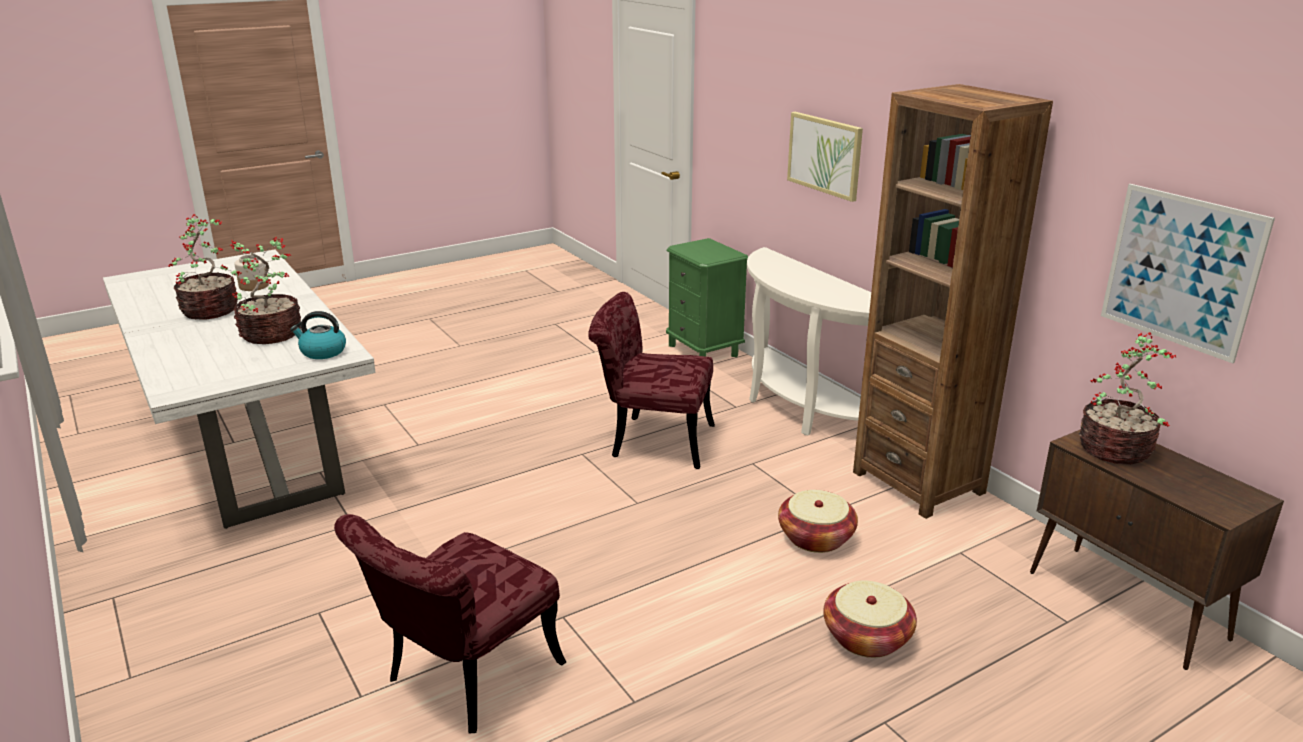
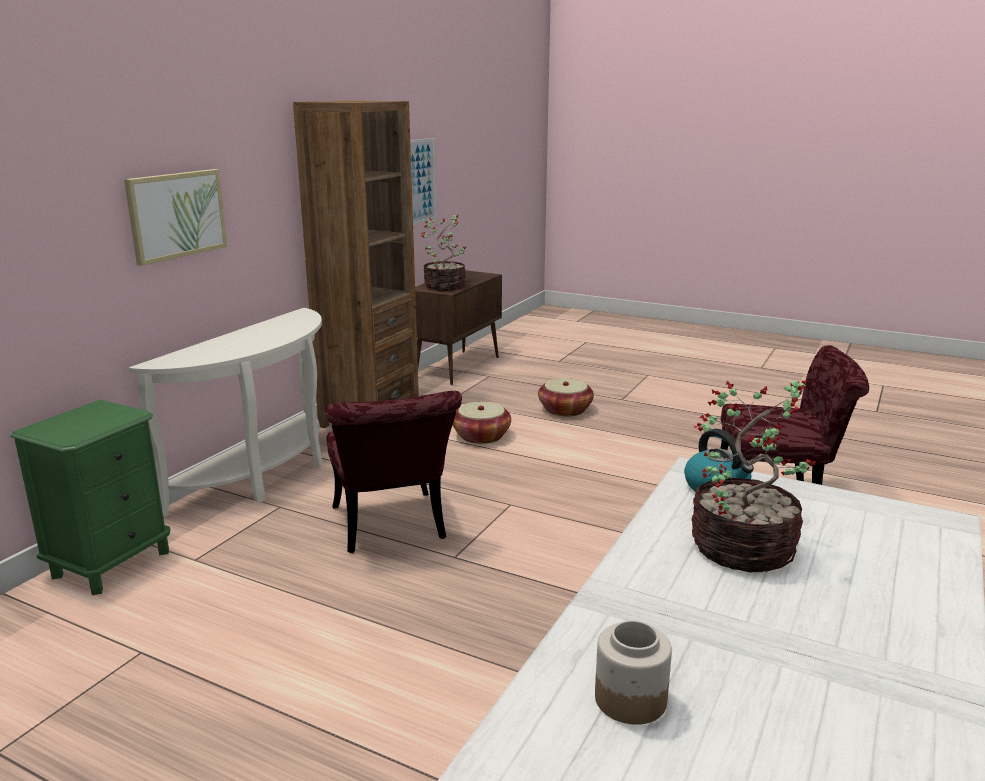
camera: 120 degrees left, 5 degrees down
(212, 310) = (778, 667): potted plant -> none

